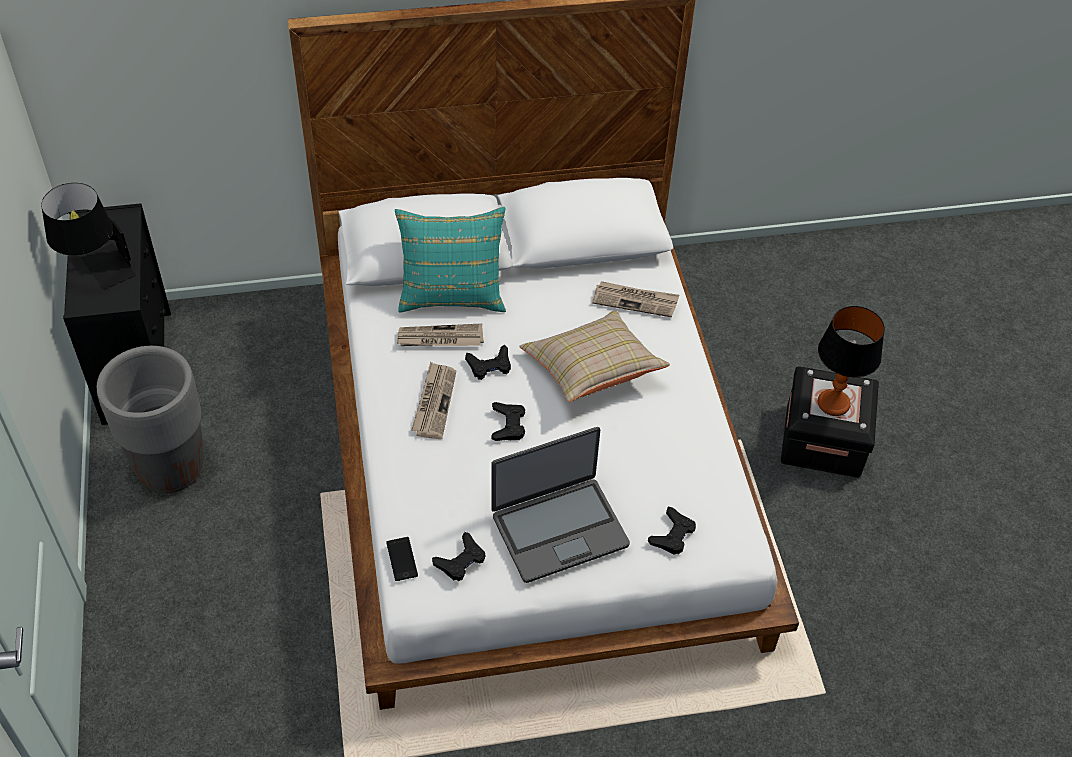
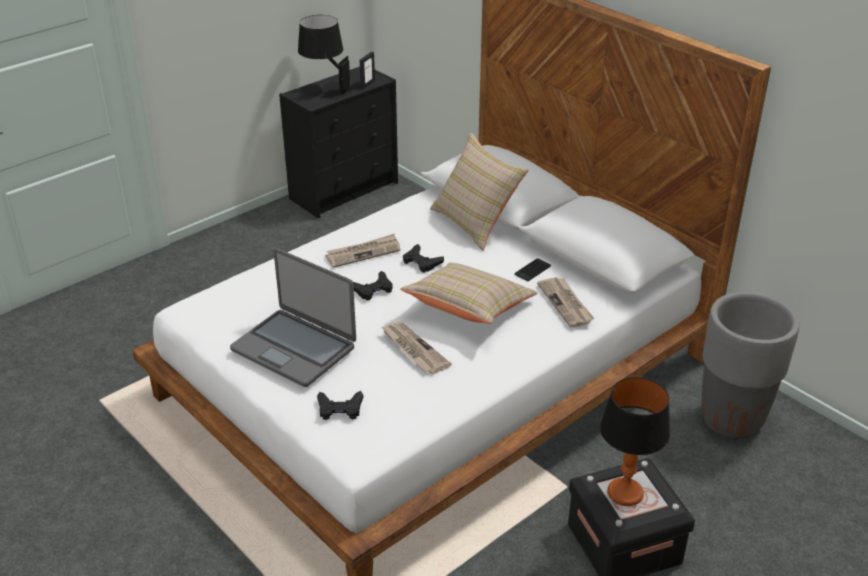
camera: 60 degrees right, 15 degrees down
(126, 231) = (367, 84): none -> picture frame
(171, 468) = (278, 235): grey planter -> grey planter (731, 420)
(402, 559) = (212, 291): phone -> phone (532, 270)
(440, 338) = (425, 234): newspaper -> newspaper (413, 350)
(452, 292) = (475, 223): turquoise pillow -> beige pillow
(460, 561) = (229, 314): black game controller -> none

